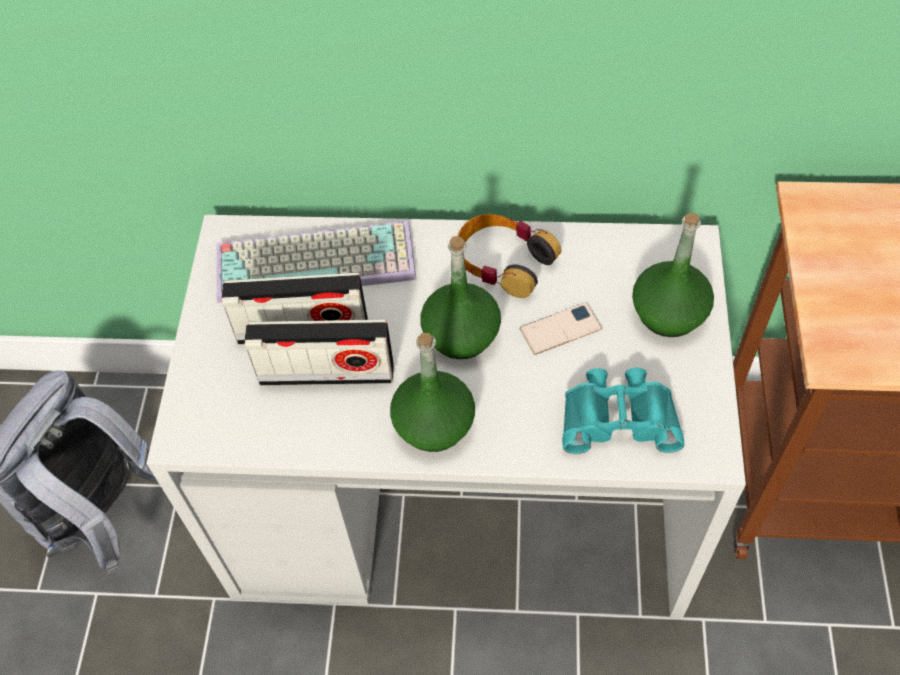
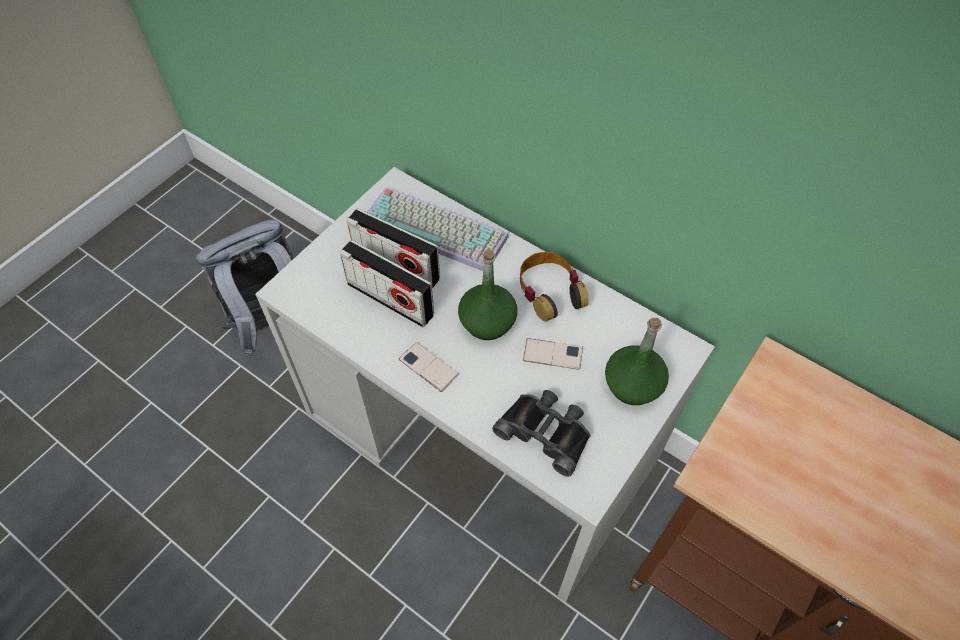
camera: 30 degrees right, 0 degrees up
(433, 424) = (428, 367): green bottle -> phone
(618, 417) = (546, 431): turquoise binoculars -> black binoculars

